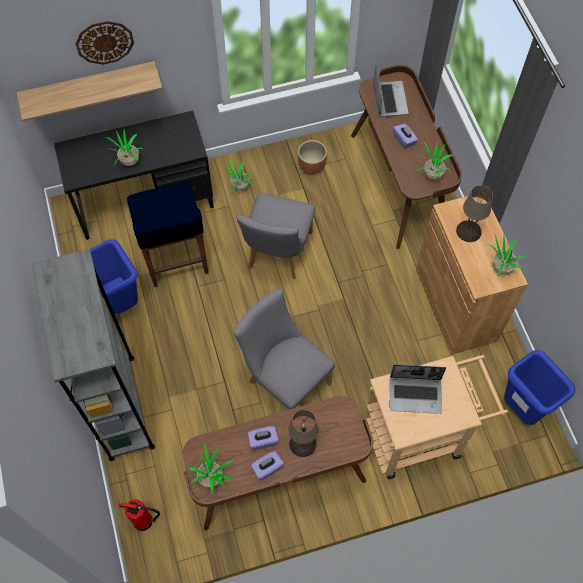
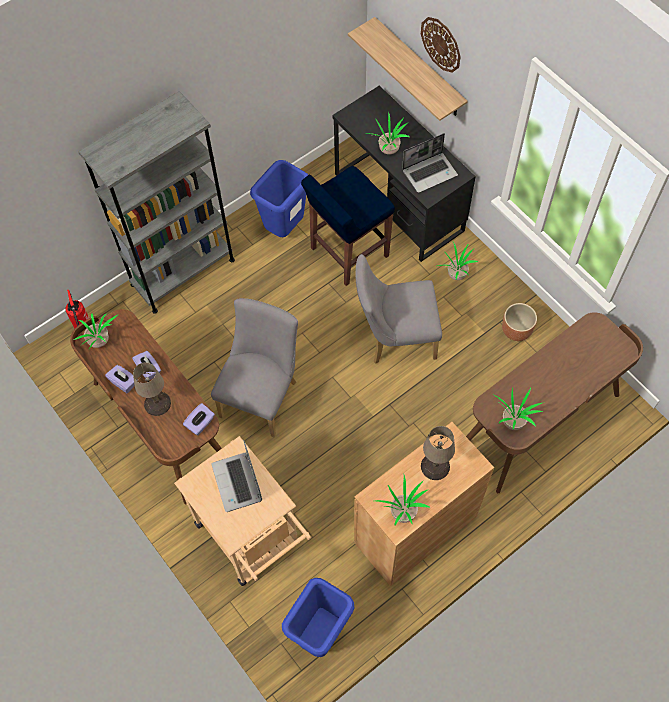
camera: 70 degrees right, 0 degrees up
(389, 99) = (591, 347): laptop -> laptop (430, 172)
(404, 140) = (544, 379): purple tissue box -> purple tissue box (200, 424)

